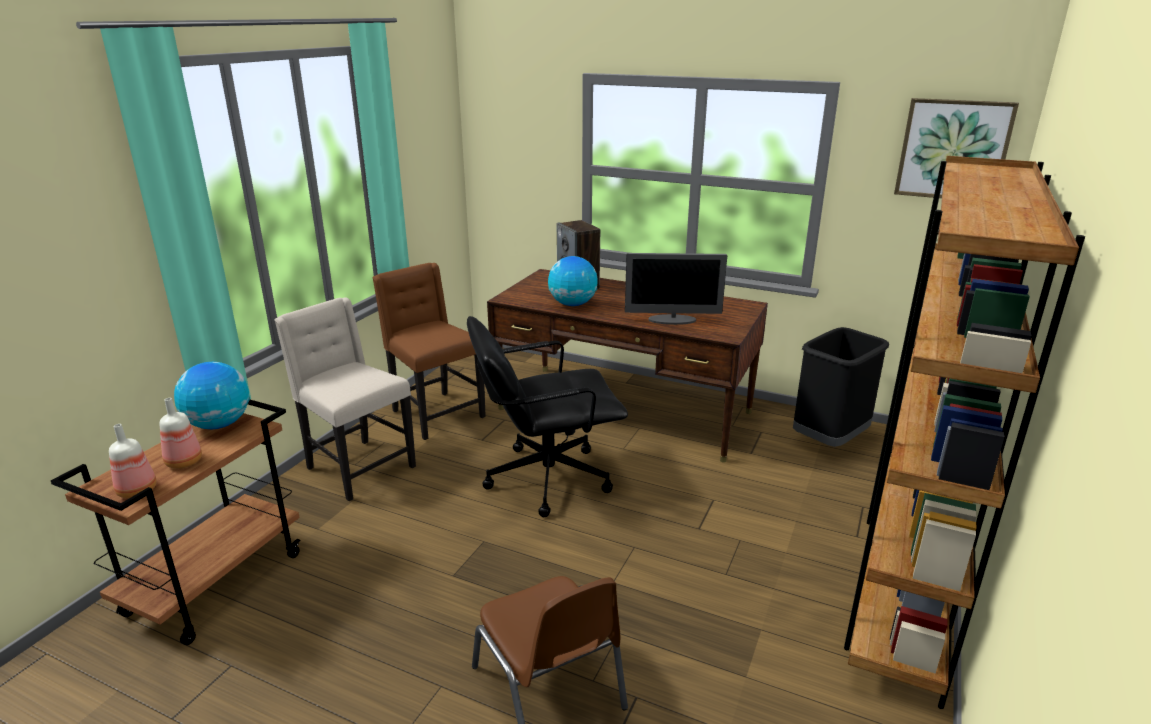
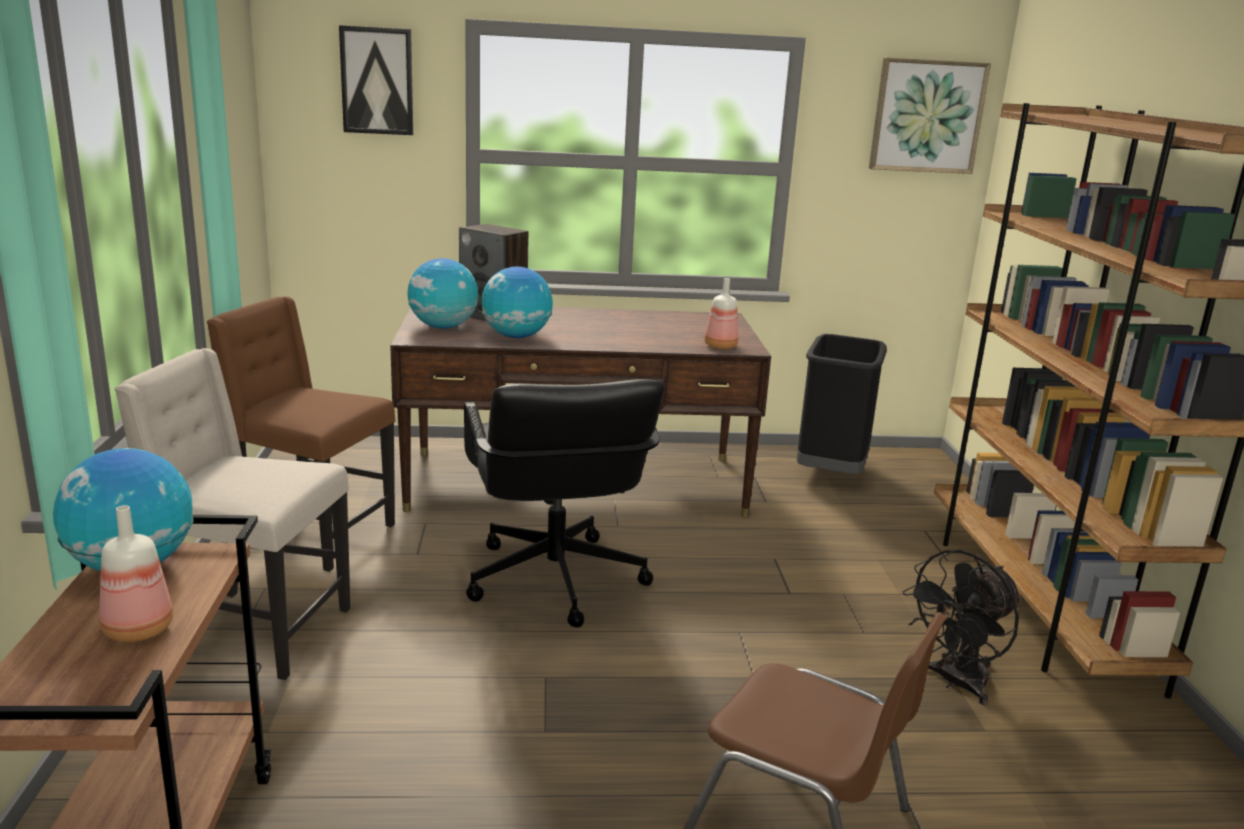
camera: 30 degrees left, 5 degrees down
(136, 490) = (98, 691): bottle -> bottle (719, 346)
(528, 116) = (377, 81): none -> picture
(535, 291) = (443, 327): none -> globe
(546, 478) = (554, 580): black office chair -> black office chair turned 60 degrees counterclockwise
(672, 320) = (663, 340): monitor -> none
(758, 634) = (955, 683): none -> black fan

